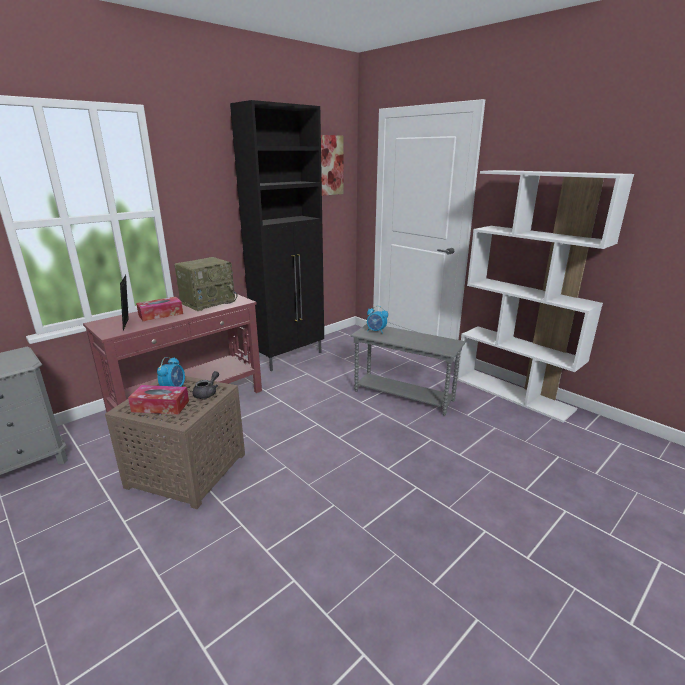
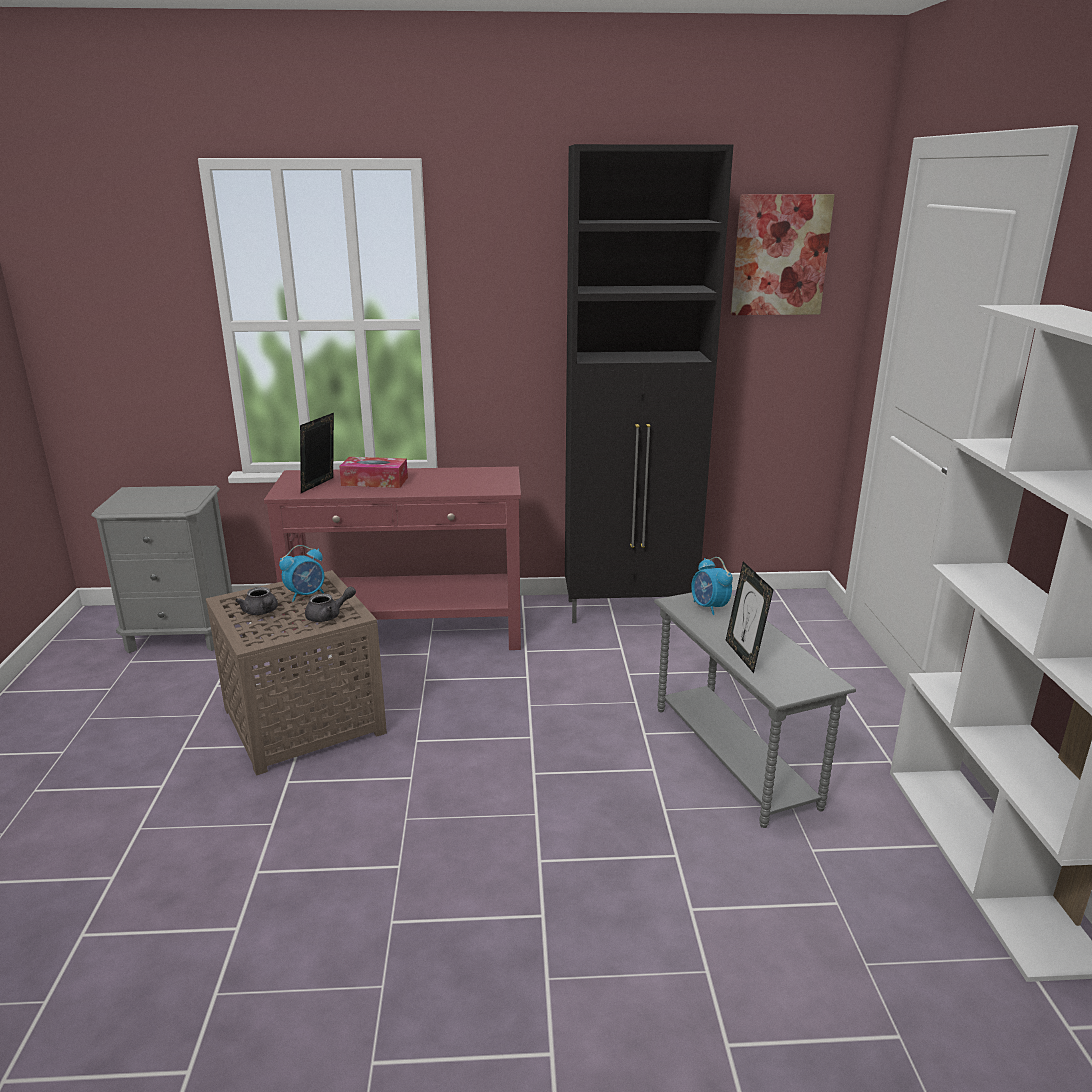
camera: 40 degrees right, 0 degrees up
(160, 406) = (261, 612): tissue box -> grey teapot
(208, 302) = (459, 478): radio -> none
(416, 343) = (744, 655): none -> picture frame

